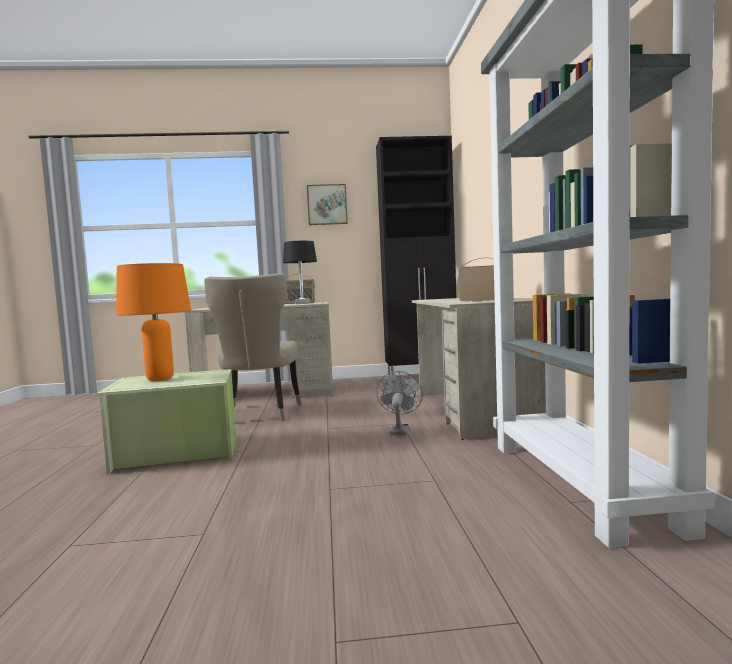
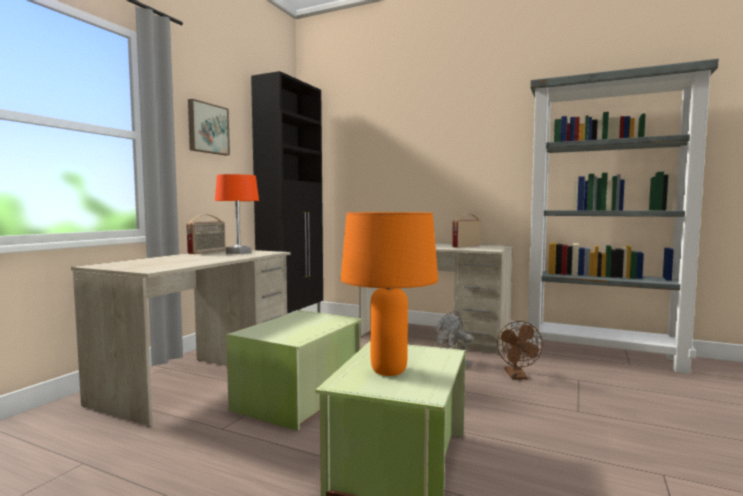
camera: 60 degrees left, 0 degrees up
(260, 414) = (301, 397): beige chair -> green storage box
(302, 303) = (238, 252): black table lamp -> orange table lamp
(399, 455) = (517, 376): none -> brown fan

